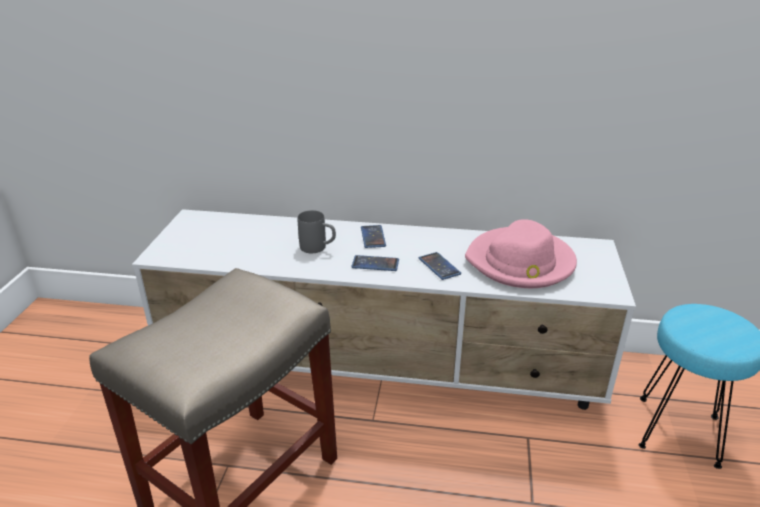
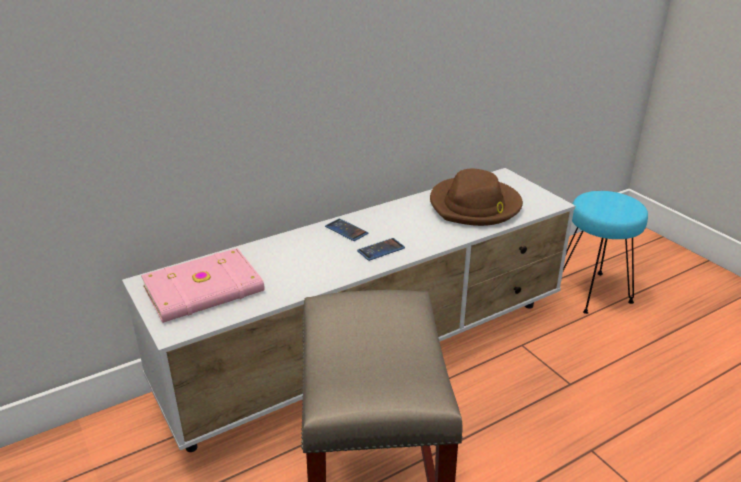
camera: 40 degrees left, 0 degrees up
(214, 238) = (205, 290): none -> pink book
(318, 248) = (317, 257): grey mug -> none
(439, 266) = (428, 231): phone -> none
(520, 262) = (475, 206): pink hat -> brown hat

